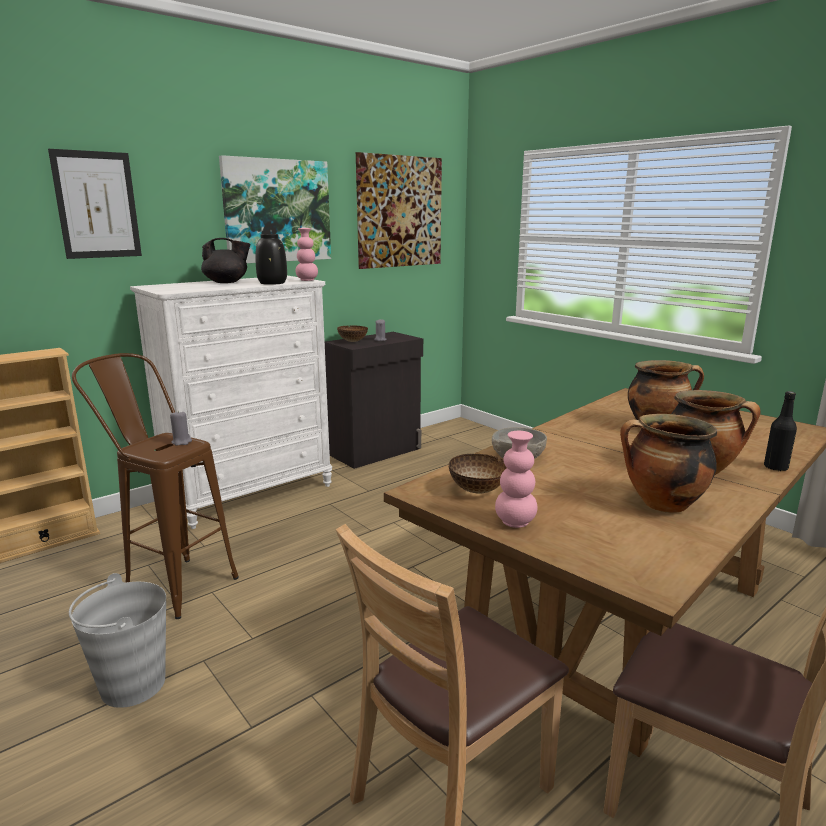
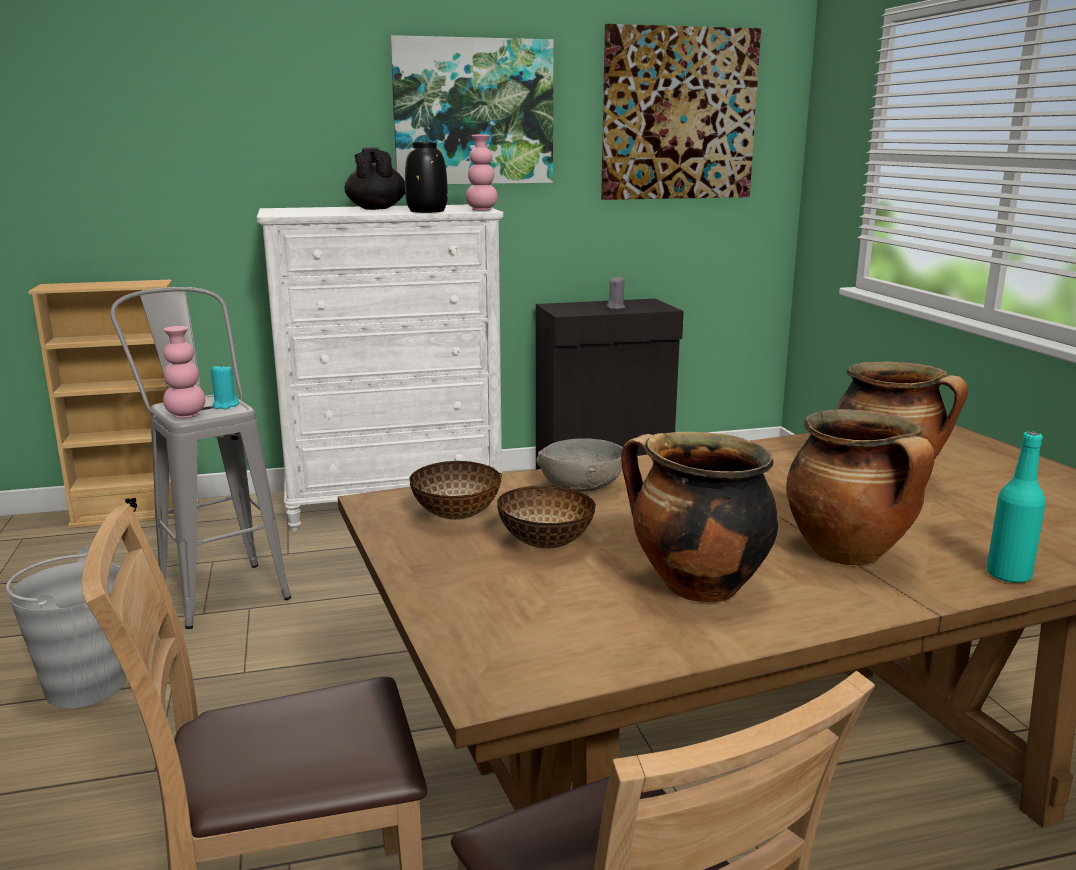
camera: 25 degrees right, 0 degrees up
(97, 205) = (227, 104): picture -> none
(171, 583) = (217, 587): brown stool -> grey stool
(182, 442) = (225, 405): grey candle -> turquoise candle
(227, 282) = (376, 208): black teapot -> black teapot turned 120 degrees counterclockwise
(353, 341) = (574, 307): bowl -> bowl (547, 544)
(515, 522) = (439, 564): pink vase -> pink vase (186, 415)
(775, 467) = (1008, 575): black bottle -> turquoise bottle

